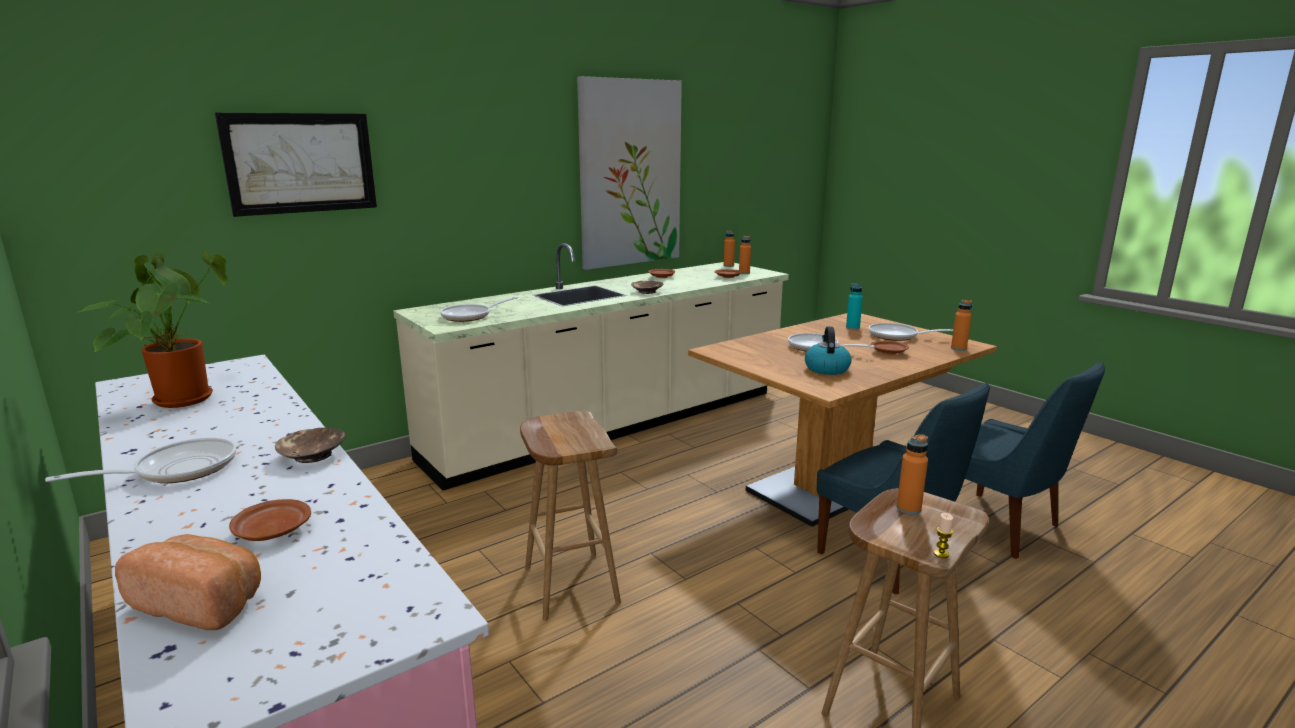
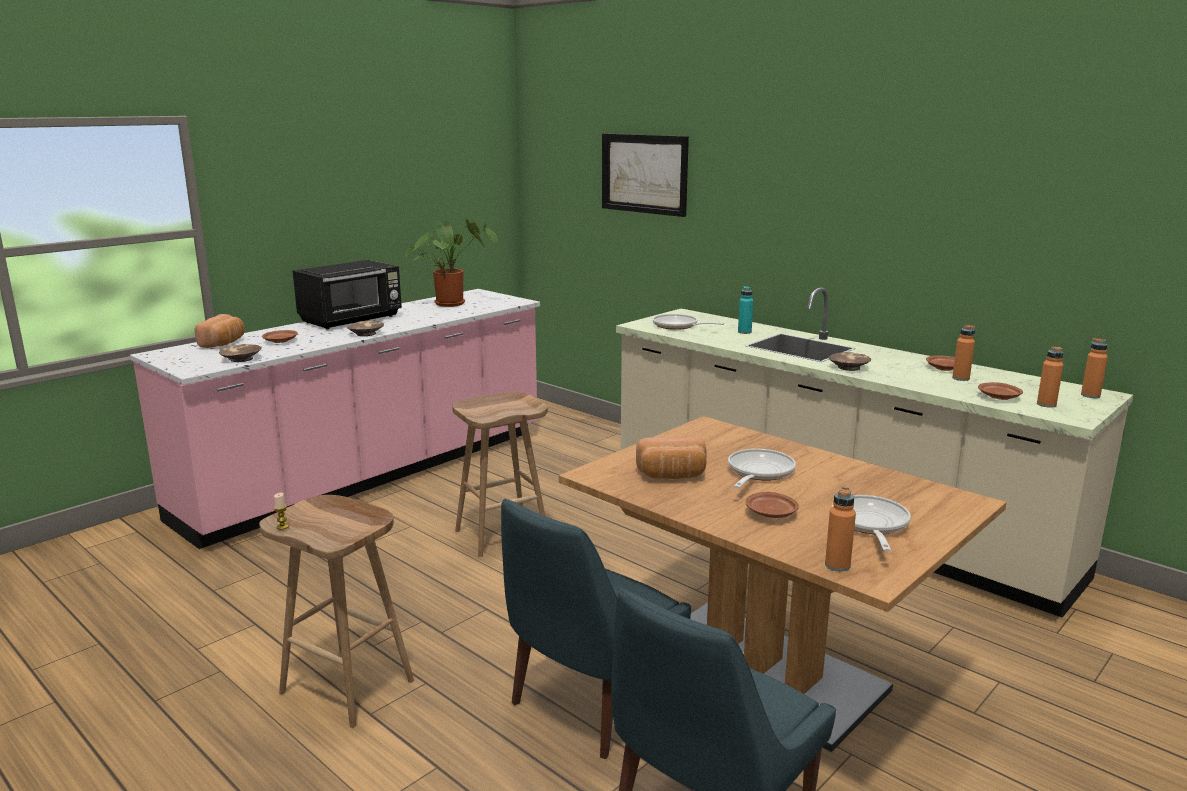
camera: 80 degrees right, 0 degrees up
(177, 470) = (352, 319): frying pan -> black microwave
(381, 562) = (242, 359): none -> brown bowl
(630, 174) = (963, 223): picture -> none
(826, 368) = (672, 475): kettle -> bread
(852, 327) = (890, 496): turquoise bottle -> turquoise bottle (744, 332)
(908, 509) = (356, 519): orange bottle -> orange bottle (960, 378)

